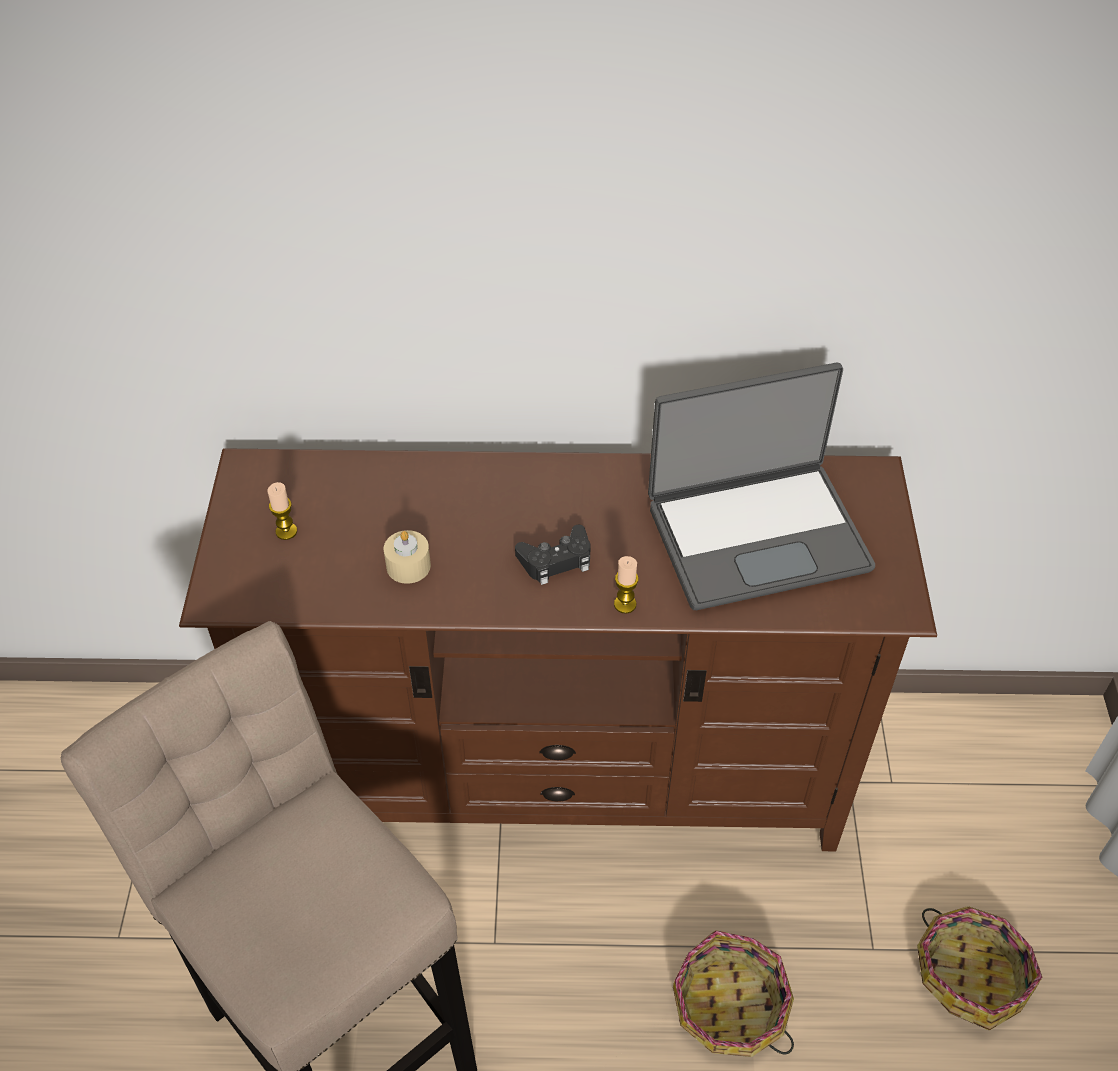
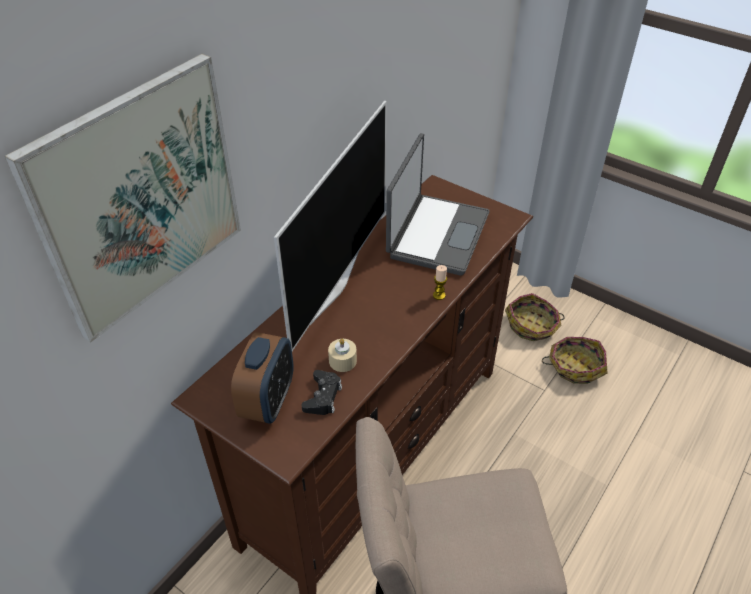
camera: 55 degrees left, 5 degrees down
(218, 169) = (141, 198): none -> picture
(286, 531) = (268, 401): candle -> alarm clock
(537, 480) = (333, 286): none -> television
(556, 560) = (391, 305): black game controller -> black game controller (323, 397)
(730, 1006) = (538, 456): basket -> basket (532, 325)

